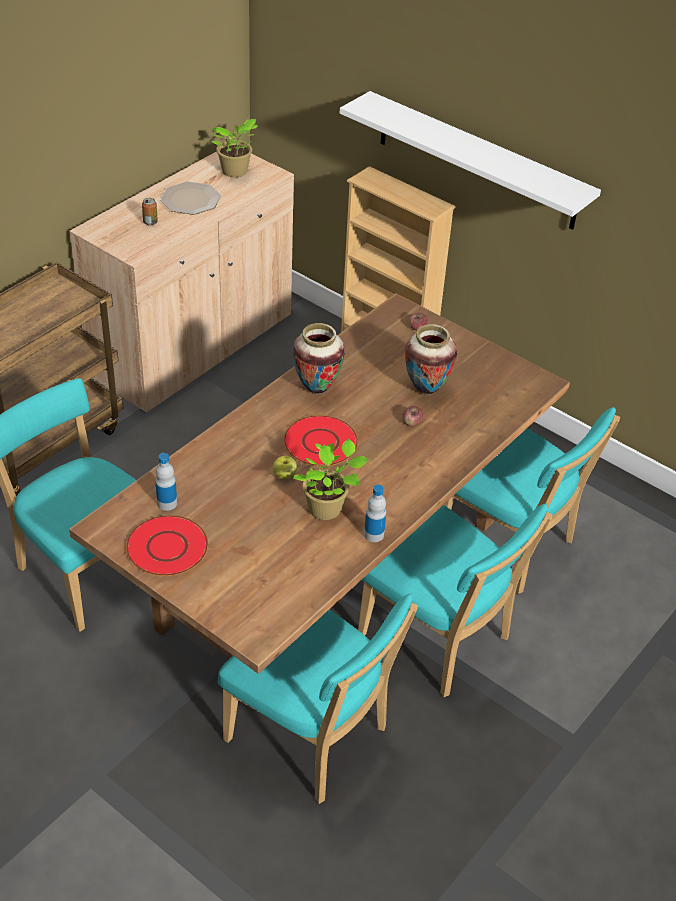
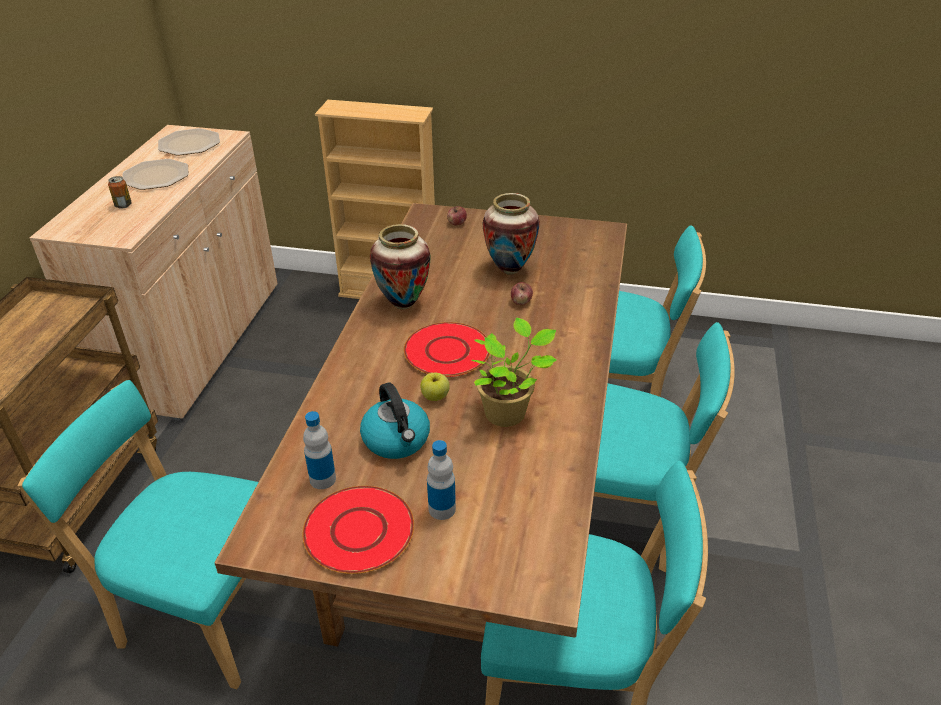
camera: 25 degrees left, 5 degrees down
(234, 496) = (397, 440): none -> kettle
(235, 172) = (189, 143): potted plant -> plate
(374, 534) = (576, 419): bottle -> bottle (442, 509)
(476, 161) = (446, 52): white shelf -> none

